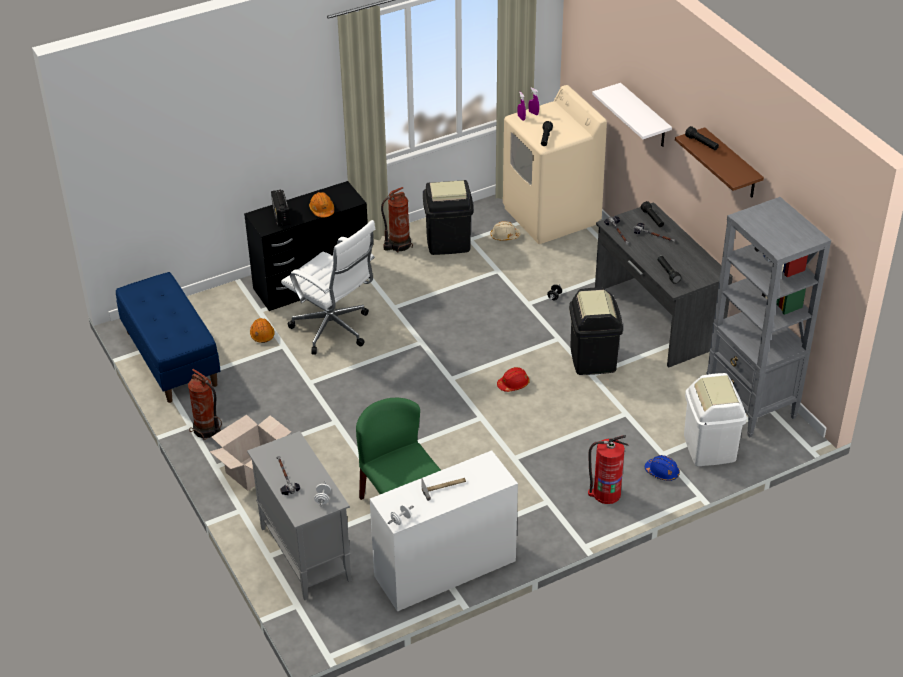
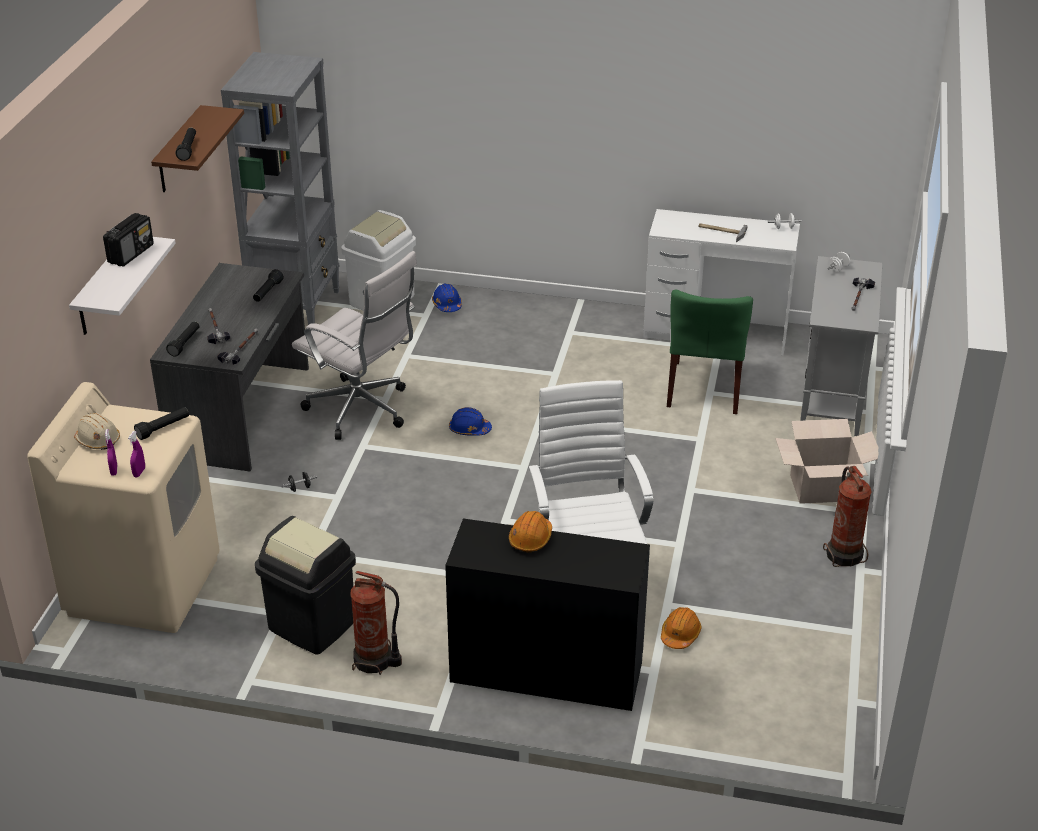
camera: 140 degrees left, 5 degrees down
(170, 358) = (826, 668): blue bench -> none
(281, 217) = (594, 558): radio -> radio (131, 253)
(504, 236) = (237, 591): beige hard hat -> beige hard hat (97, 439)
(513, 384) = (469, 429): red hard hat -> blue hard hat
(592, 359) = (362, 411): black trash can -> white office chair
(605, 493) = (515, 314): fire extinguisher -> none

